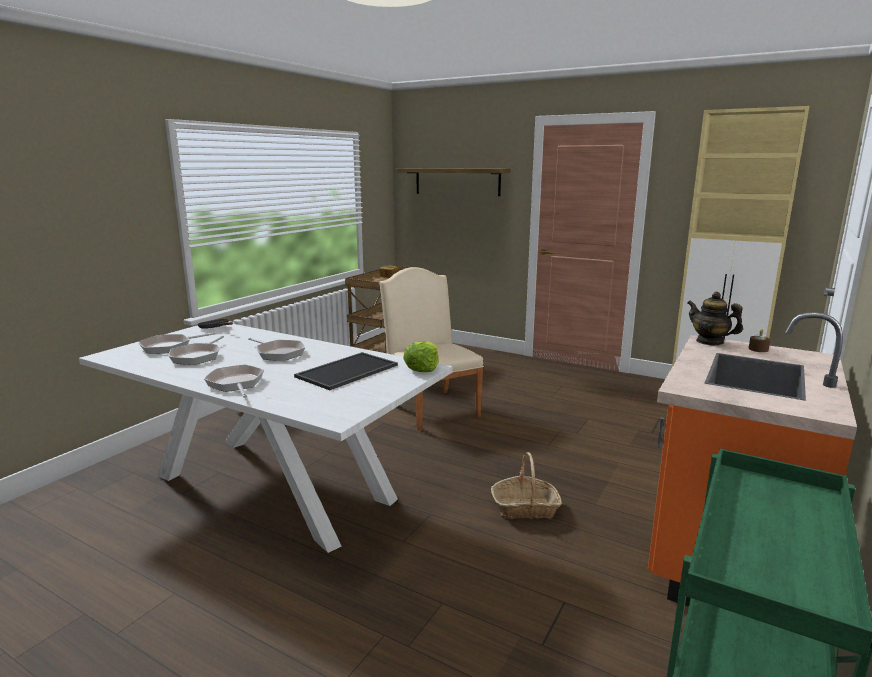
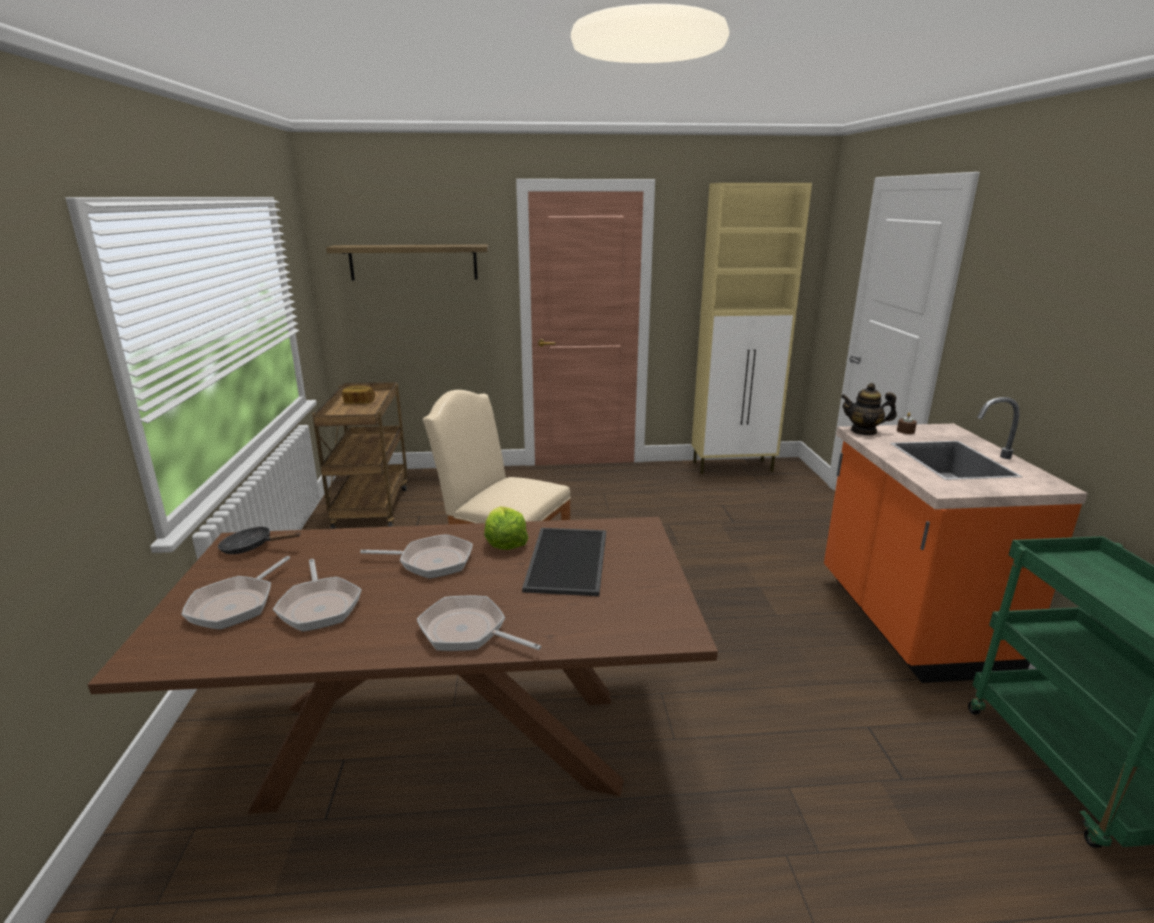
camera: 35 degrees left, 5 degrees up
(274, 486) = (448, 744): white dining table -> brown dining table
(422, 368) = (638, 529): lettuce -> lettuce (505, 542)
(525, 508) = (731, 645): basket -> none

